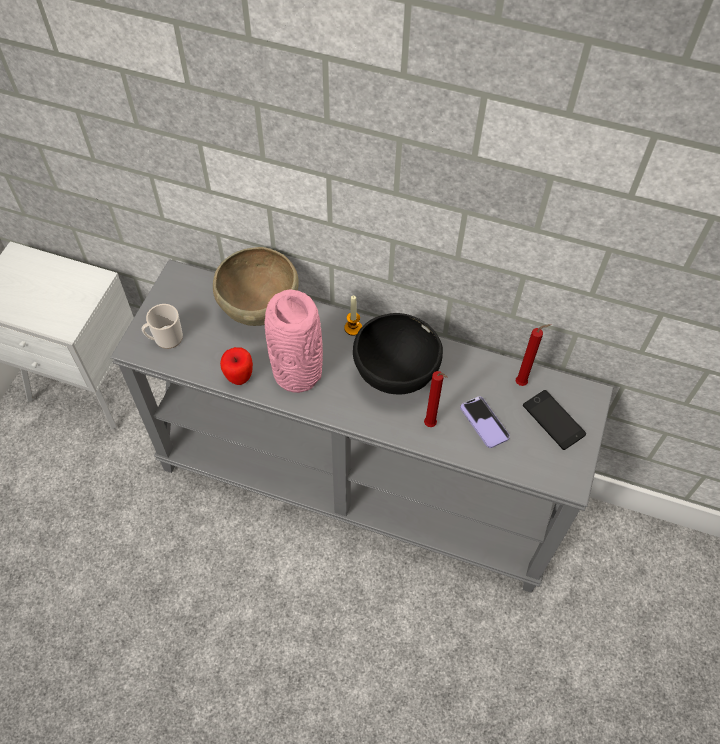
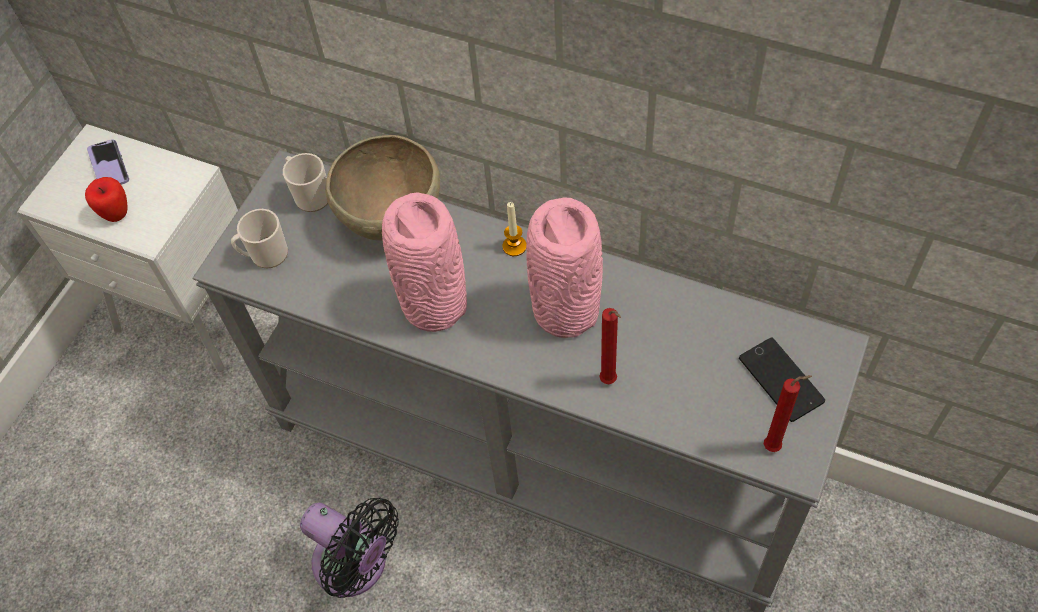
camera: 10 degrees right, 0 degrees up
(196, 293) = (310, 195): none -> mug
(229, 571) = (356, 565): none -> black fan
(239, 377) = (357, 309): apple -> apple (116, 214)
(395, 376) = (566, 313): black bowl -> pink vase
(484, 423) = (683, 380): phone -> phone (109, 165)
(523, 383) = (741, 327): red candle -> red candle (775, 447)

